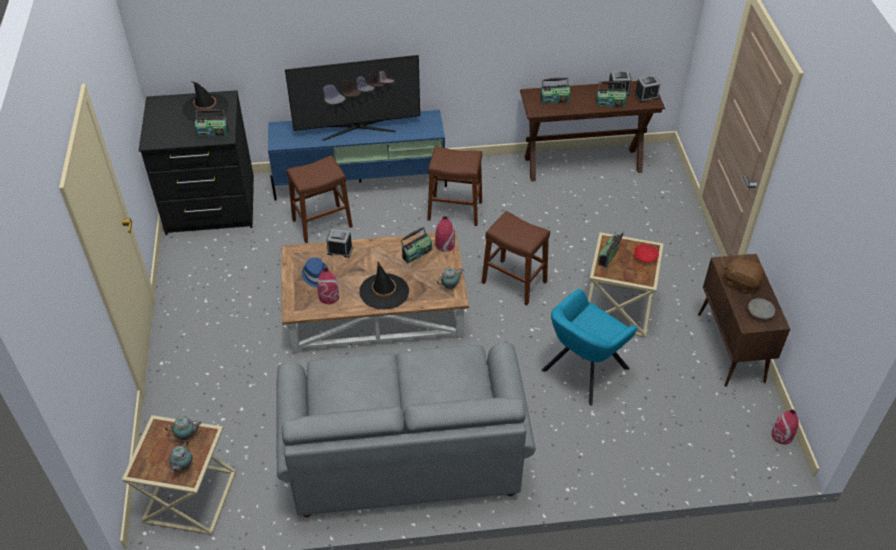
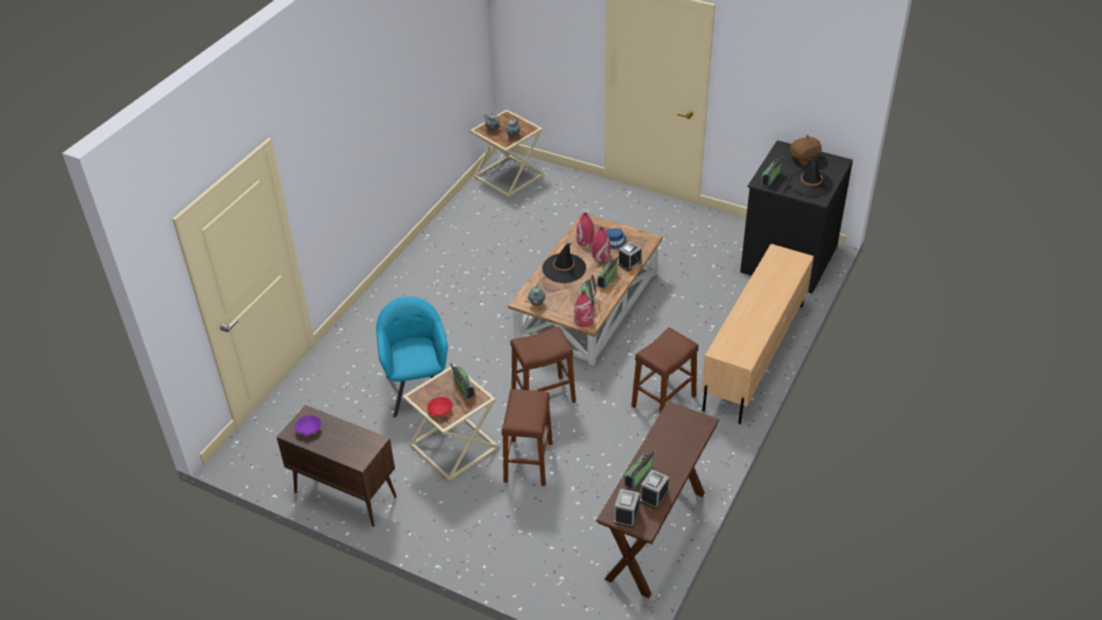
camera: 125 degrees right, 5 degrees down
(322, 223) = (714, 312): brown stool -> brown stool (528, 462)
(357, 128) = (762, 304): television -> none
(361, 181) = (753, 357): blue tv stand -> beige tv stand
(403, 449) = (450, 269): grey sofa -> none
(554, 100) = (679, 434): radio -> radio (607, 279)
(741, 282) = (346, 438): brown plush toy -> brown plush toy (805, 159)
(759, 312) = (309, 429): grey bowl -> purple bowl
(782, 435) = (247, 469): red vase -> red vase (600, 255)

